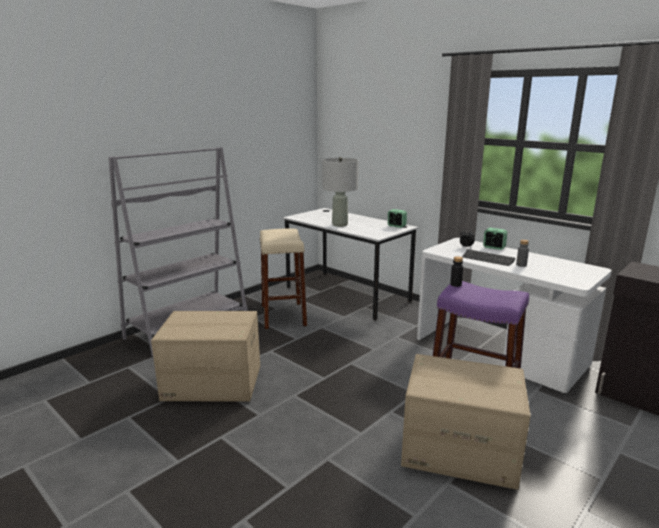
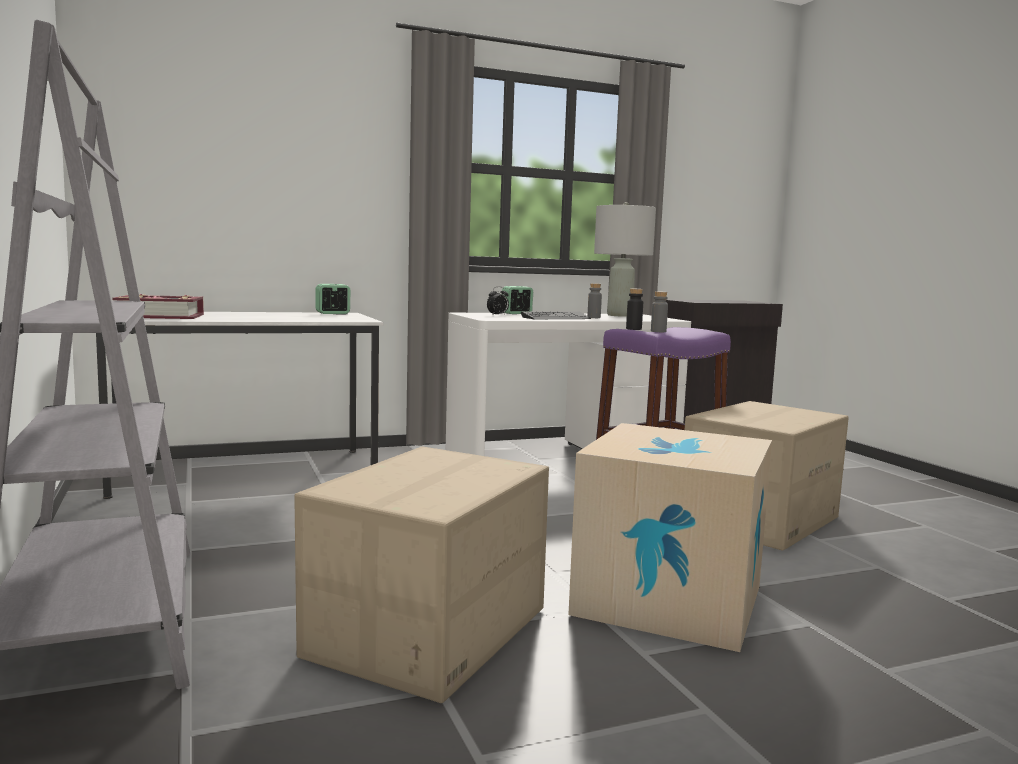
camera: 65 degrees left, 10 degrees down
(283, 315) = (233, 525): beige stool -> none
(286, 434) = (668, 600): none -> cardboard box
(317, 217) = (160, 316): none -> book
(340, 224) = (250, 318): grey table lamp -> grey table lamp (620, 315)
(474, 291) = (658, 331): none -> grey bottle

